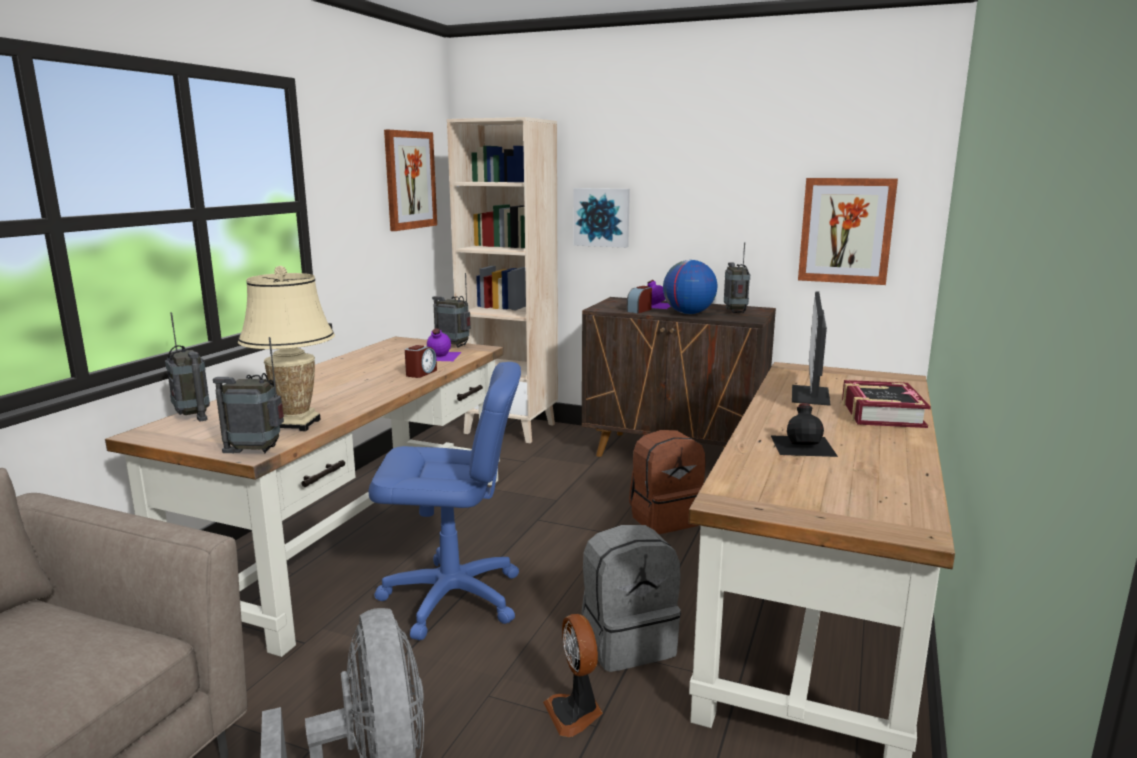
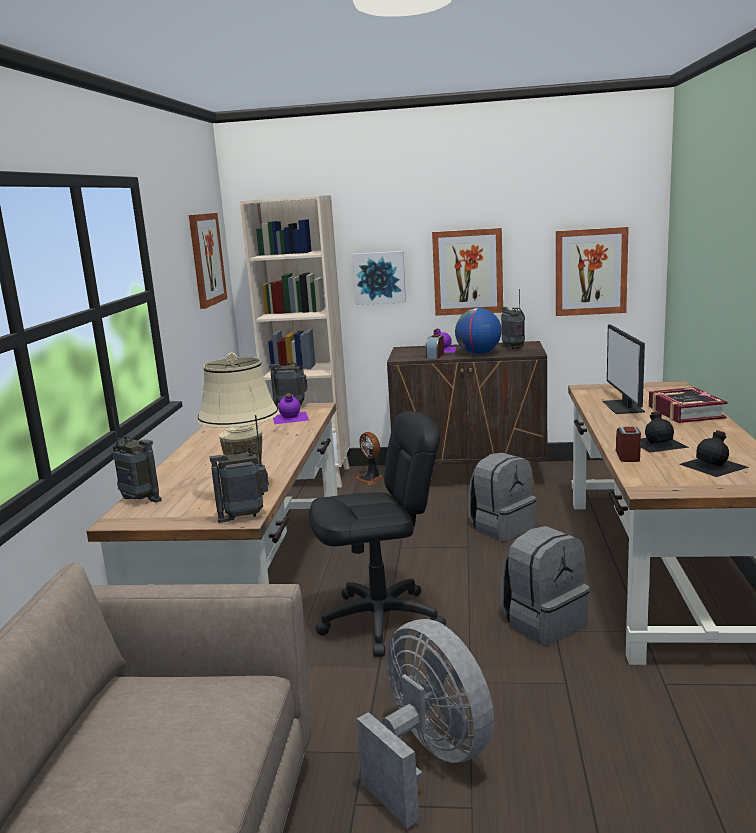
camera: 15 degrees left, 0 degrees up
(421, 373) = (295, 434): alarm clock -> alarm clock (628, 456)
(452, 598) = (381, 620): blue office chair -> black office chair
(575, 713) = (544, 678): fan -> fan (370, 479)
(665, 518) = (502, 527): brown backpack -> grey backpack
(699, 219) = (468, 272): none -> picture
(846, 485) = (714, 465): none -> black bottle

